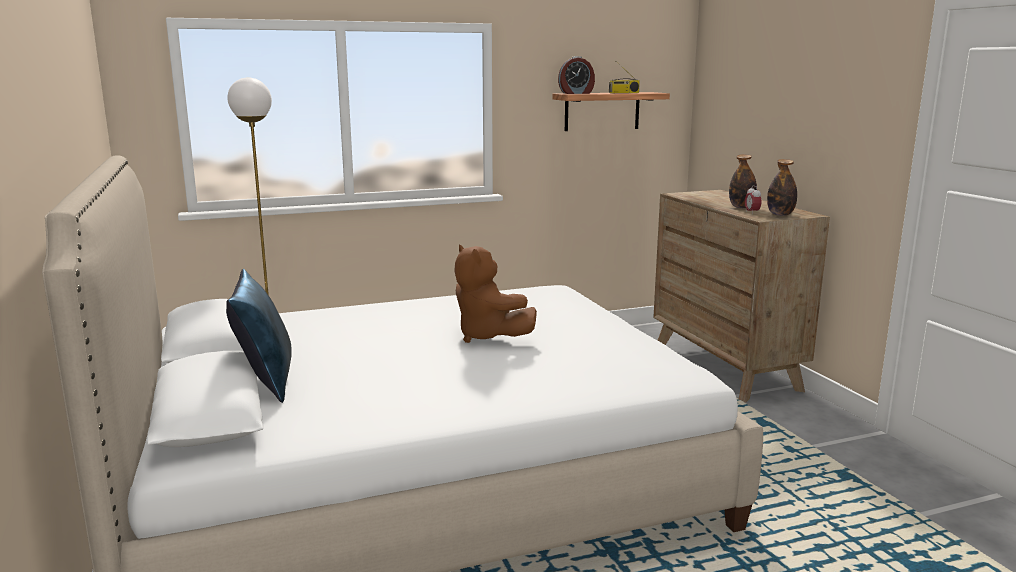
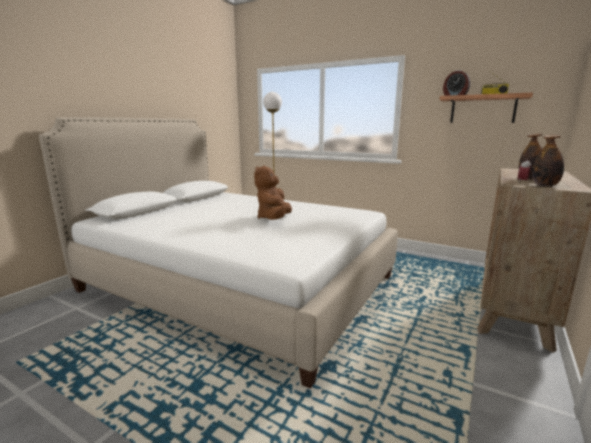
camera: 50 degrees right, 0 degrees up
(266, 381) = (172, 209): blue pillow -> none

